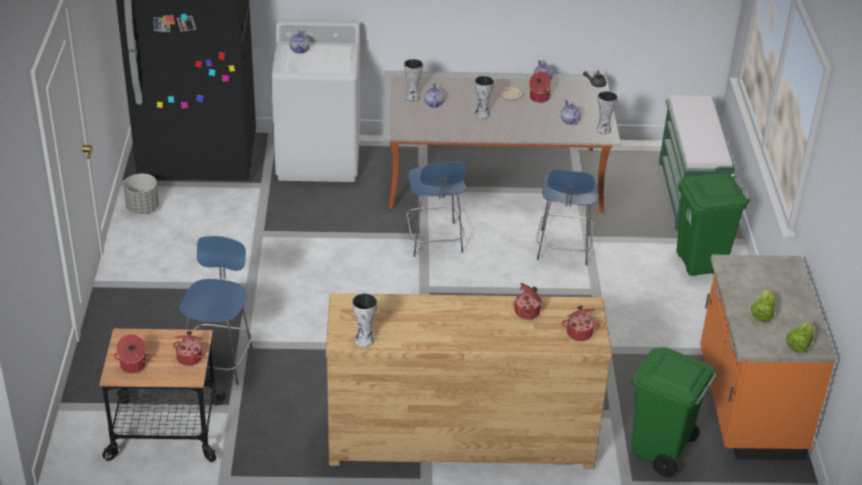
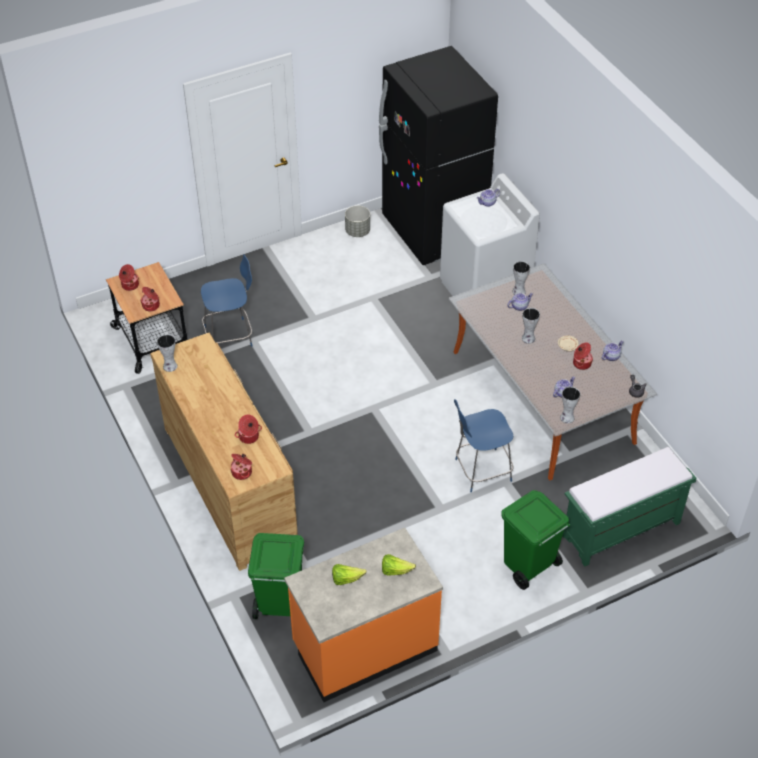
camera: 65 degrees right, 10 degrees up
(434, 241) = (434, 392): blue chair -> none
(799, 344) = (321, 612): lettuce -> lettuce (395, 571)

